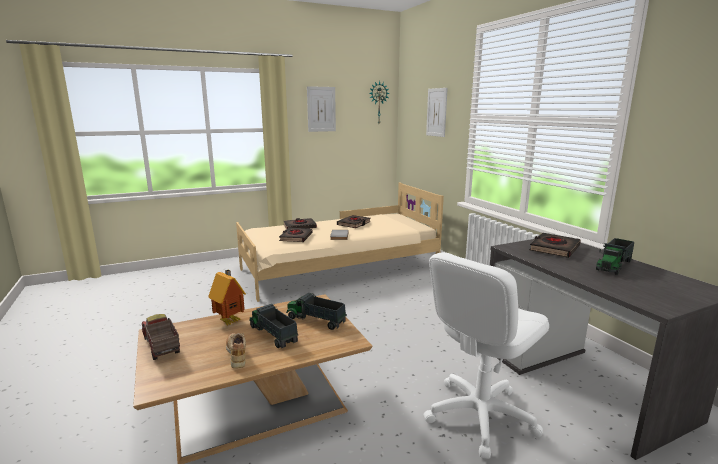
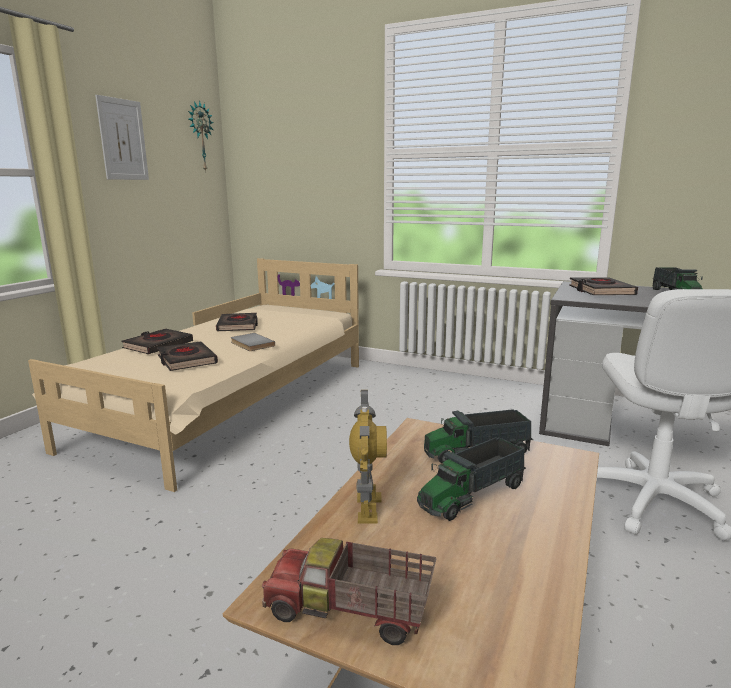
camera: 40 degrees left, 0 degrees up
(230, 321) = (368, 508): toy house -> toy robot
(237, 355) = (501, 550): beige shoe -> none
(272, 334) = (472, 495): toy truck -> toy truck turned 45 degrees counterclockwise
(436, 112) = (314, 149): picture -> none

